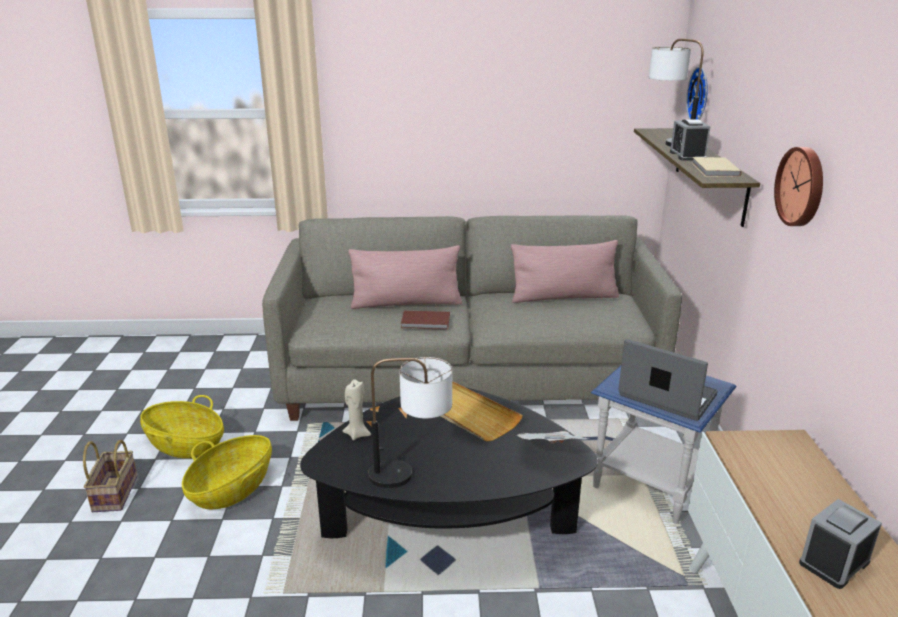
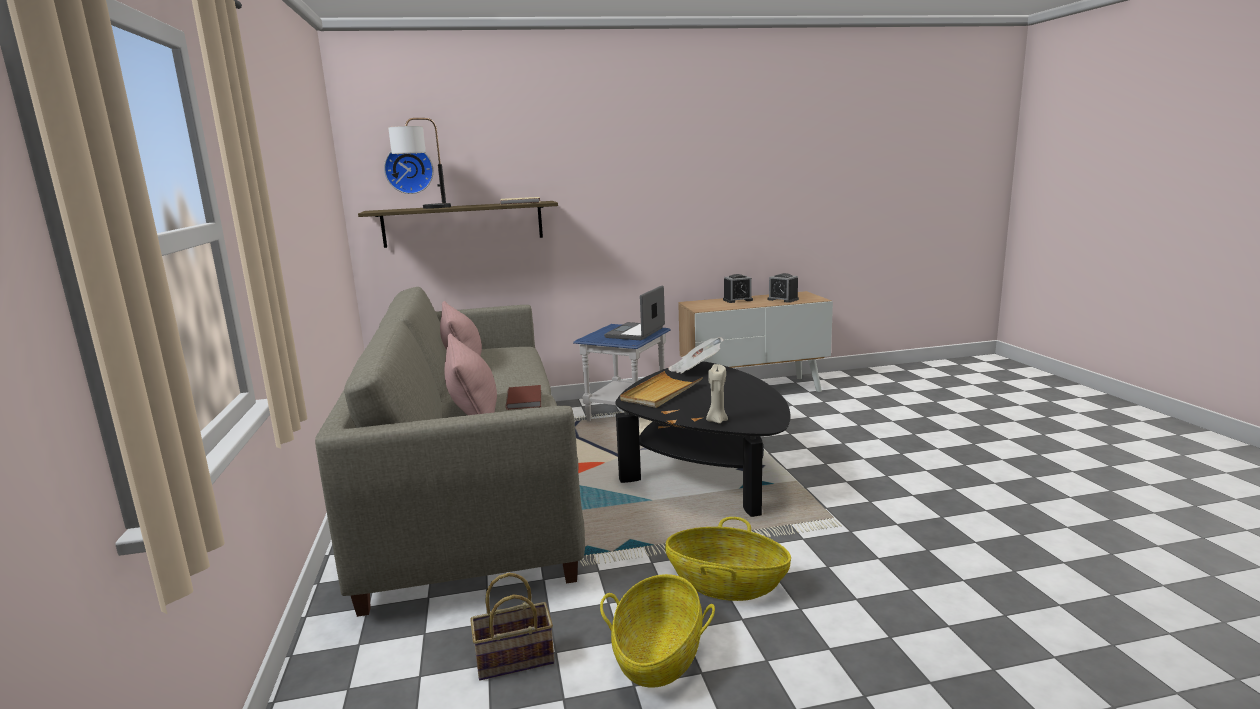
camera: 100 degrees left, 10 degrees down
(114, 493) = (789, 679): basket -> basket (513, 661)
(412, 474) = (753, 398): table lamp -> none
(687, 156) = (476, 205): alarm clock -> alarm clock (737, 300)
(802, 186) = (606, 184): wall clock -> none

